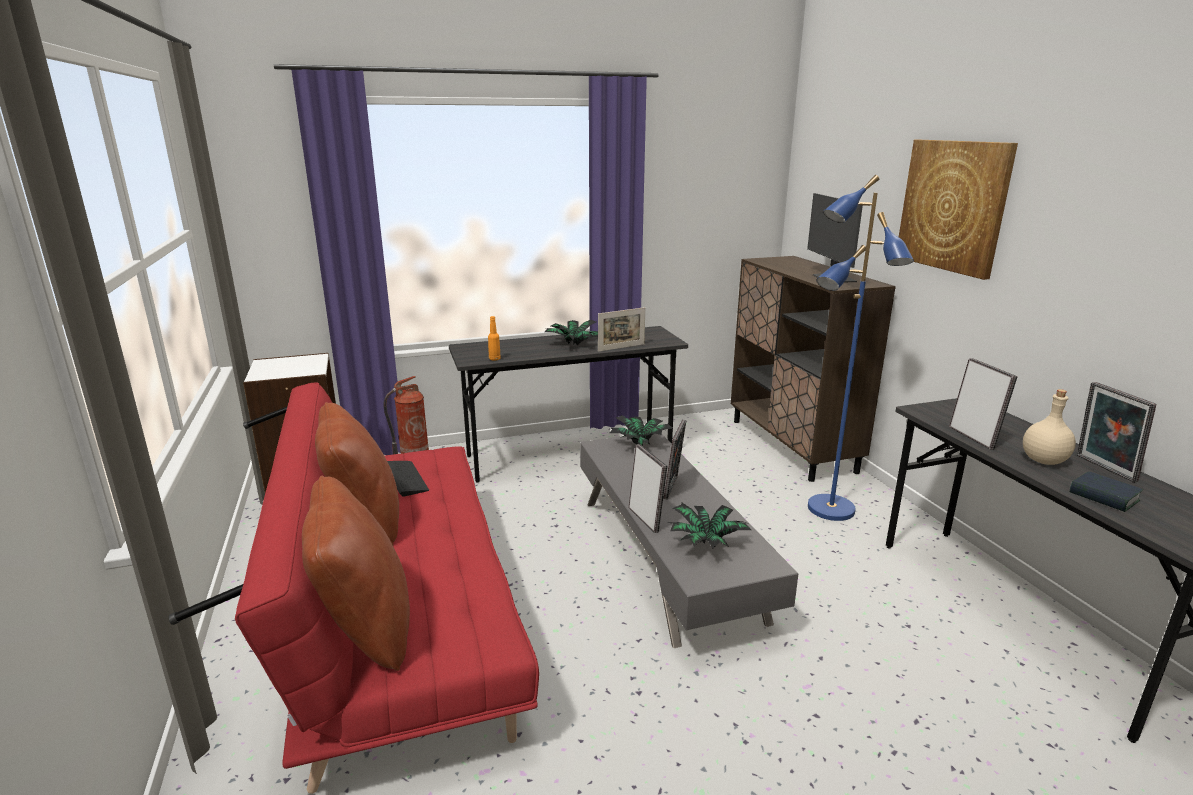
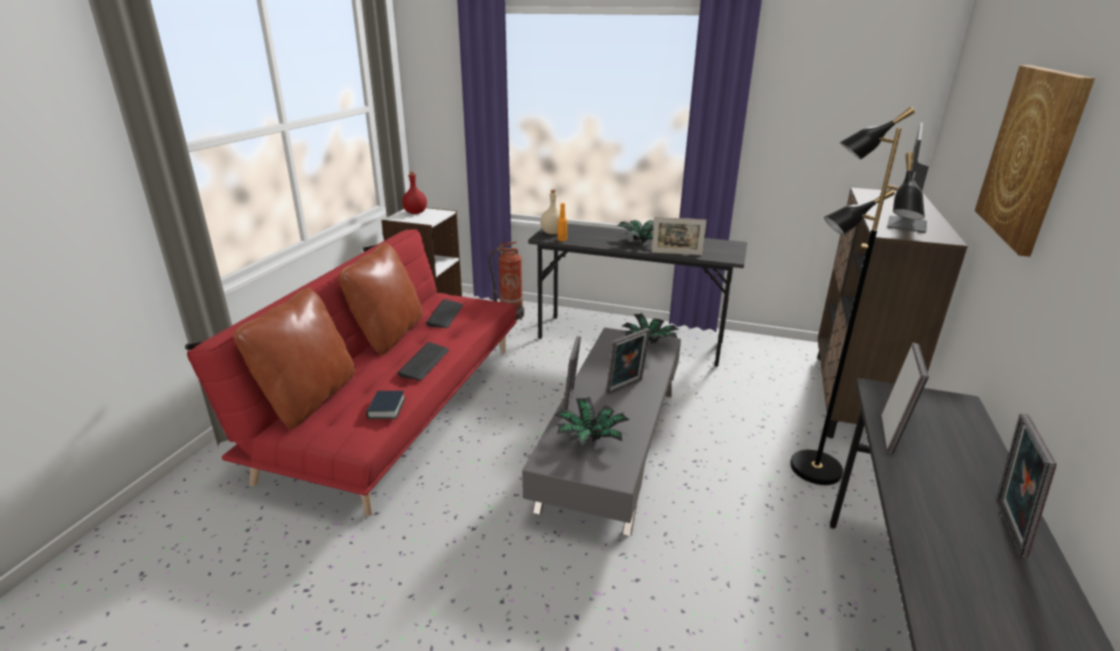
camera: 35 degrees right, 5 degrees up
(277, 365) = (415, 213): none -> red bottle
(456, 534) = (424, 362): none -> keyboard
(830, 509) = (814, 469): blue floor lamp -> black floor lamp
(1043, 460) = (936, 487): beige bottle -> beige bottle (553, 232)
(1103, 497) = (939, 550): book -> book (386, 408)

